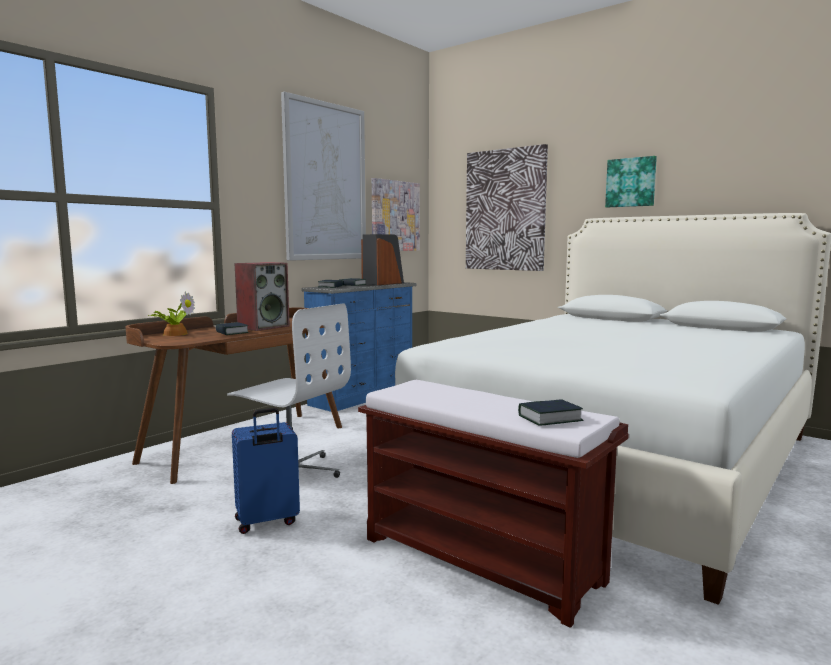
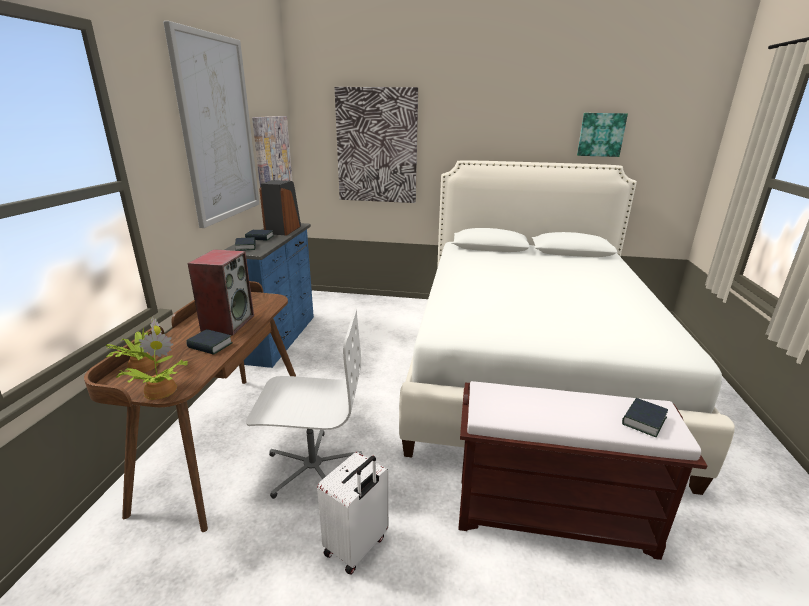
camera: 30 degrees left, 15 degrees up
(164, 342) = (158, 391): none -> potted plant
(266, 522) = (357, 546): blue suitcase -> white suitcase
(631, 182) = (493, 130): picture -> picture (601, 134)

